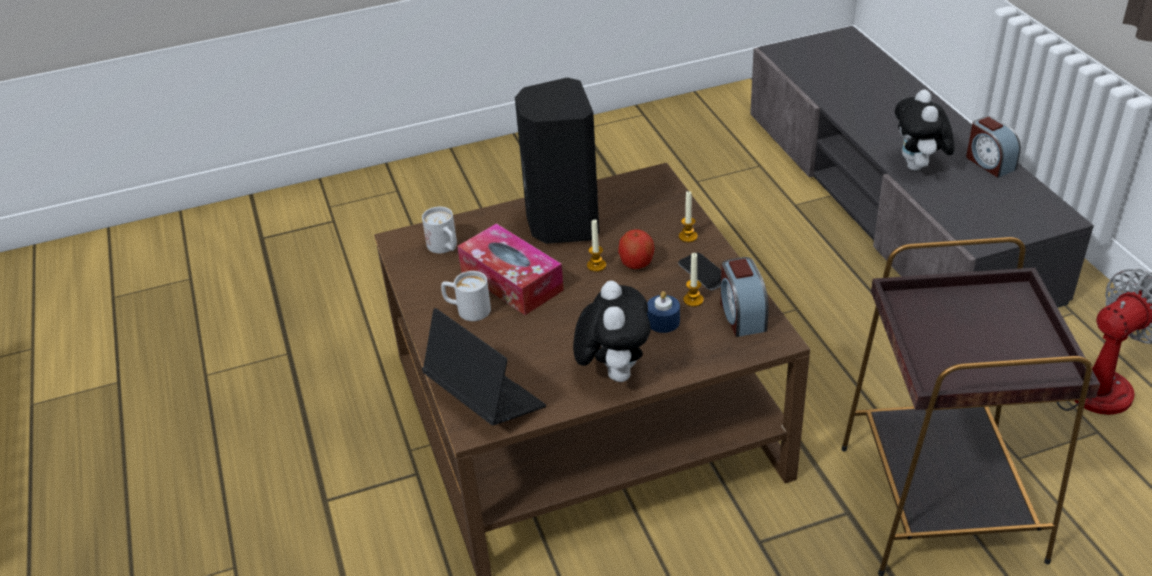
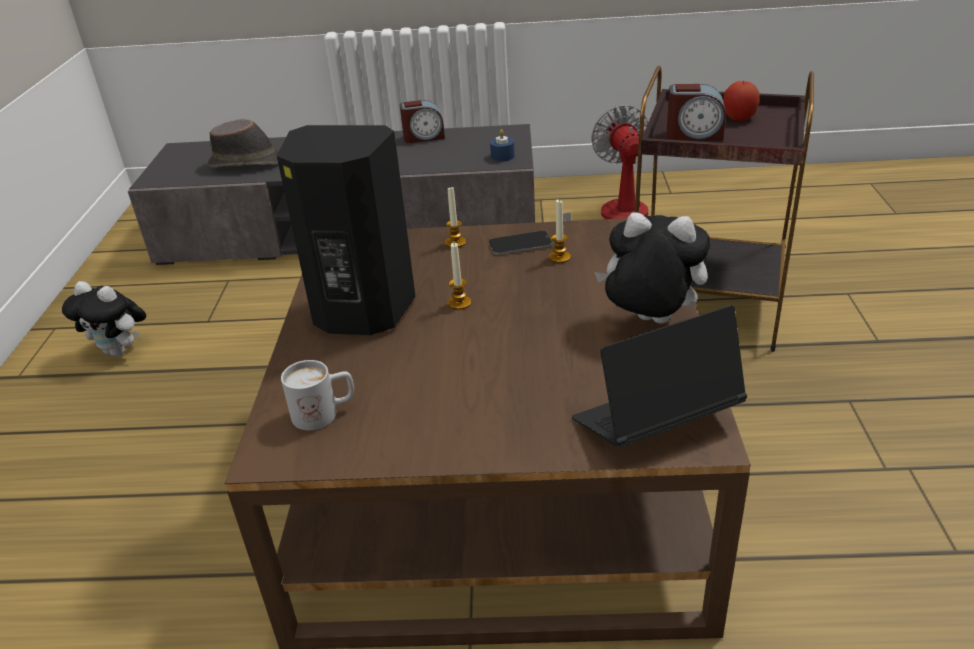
camera: 70 degrees left, 5 degrees down
(467, 310) = (473, 412): white mug -> none
(511, 281) = (441, 367): tissue box -> none
(636, 264) = (476, 278): apple -> apple (739, 118)
(663, 321) = (583, 279): blue candle -> blue candle (502, 156)
(741, 315) = (598, 237): alarm clock -> alarm clock (694, 135)
(846, 83) = (247, 163): none -> brown hat
(919, 167) = (400, 162): plush toy -> plush toy (120, 351)

